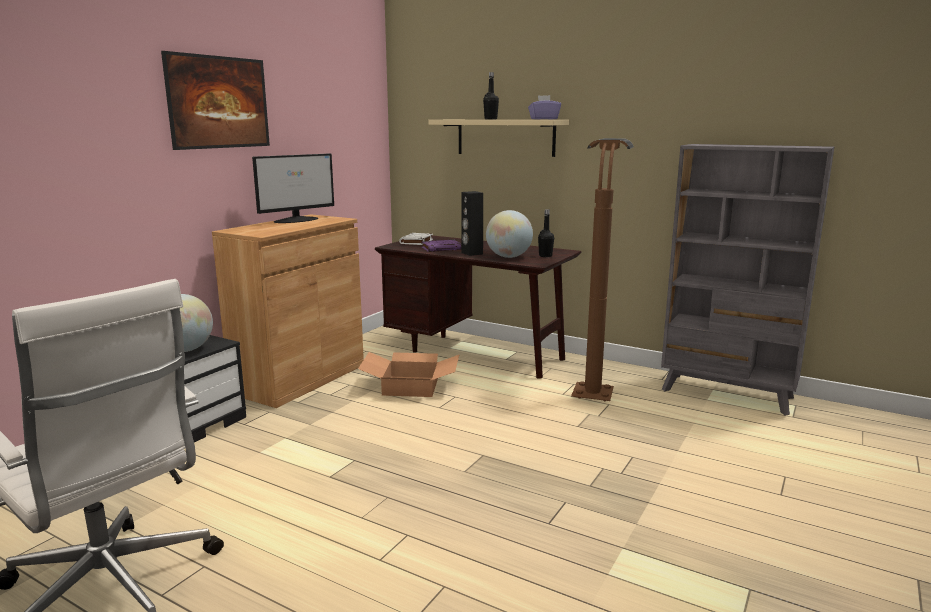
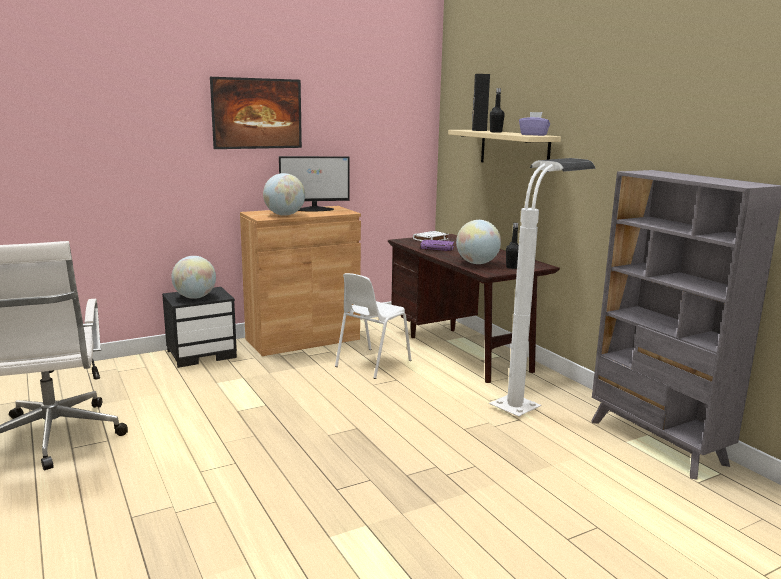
camera: 30 degrees right, 0 degrees up
(278, 228) = (284, 215): none -> globe
(409, 387) = (372, 363): cardboard box -> white chair
(471, 253) = (453, 255): black speaker -> black speaker (479, 130)
(594, 385) = (530, 400): brown floor lamp -> white floor lamp

